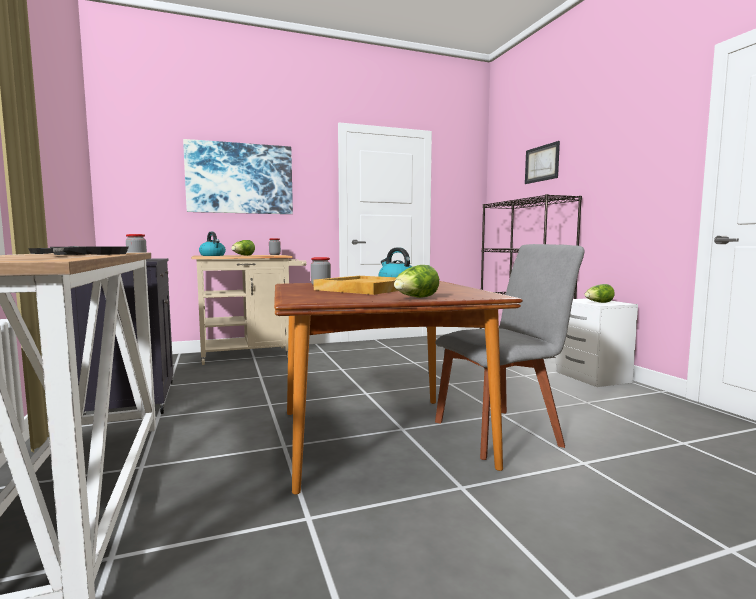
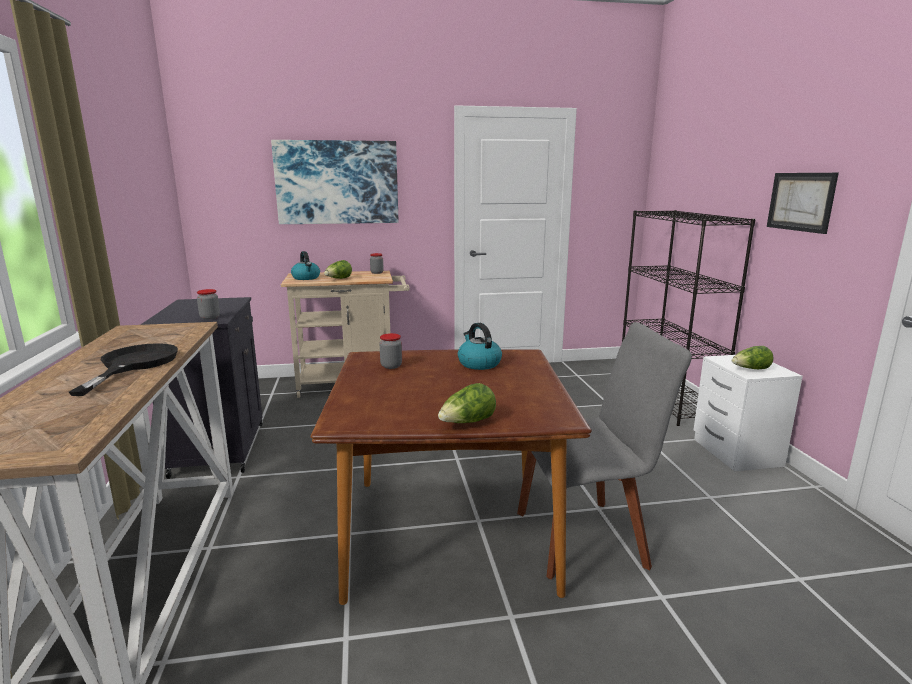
camera: 10 degrees right, 10 degrees up
(365, 289) = (433, 382): beige tray -> none
(542, 163) = (714, 163): picture -> picture (801, 201)

